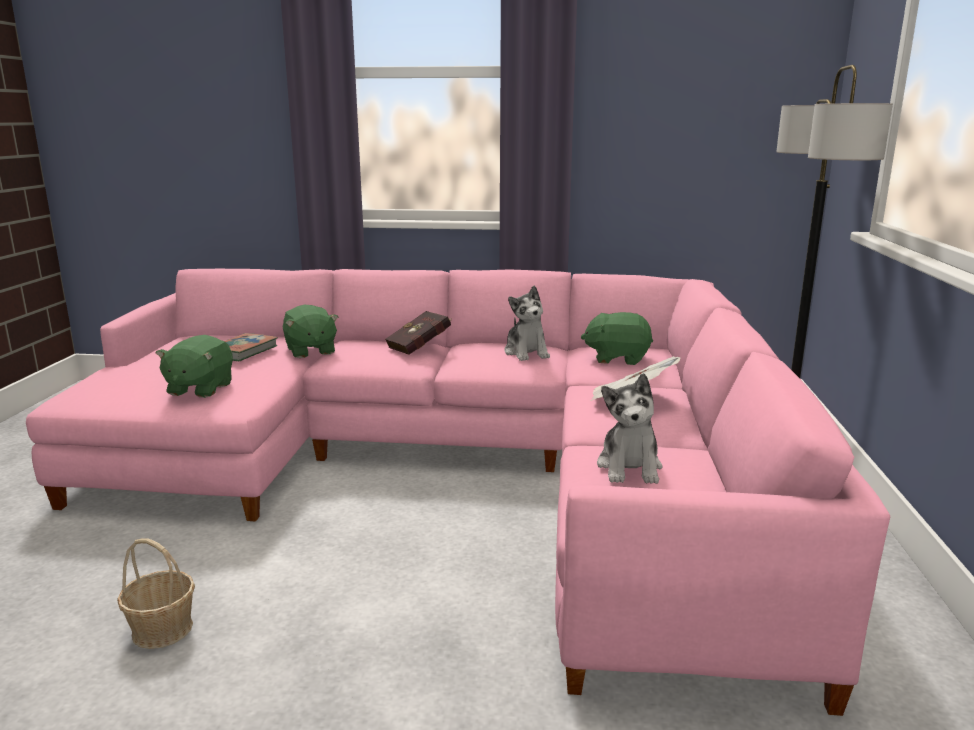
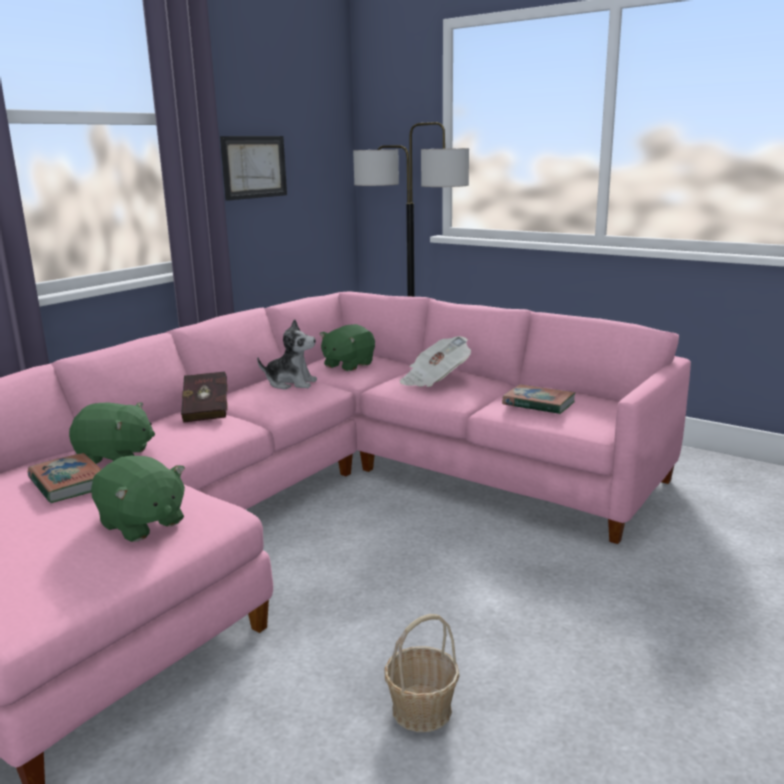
camera: 60 degrees left, 0 degrees up
(630, 467) = (538, 404): plush toy -> book
(645, 123) = (254, 167): none -> picture

